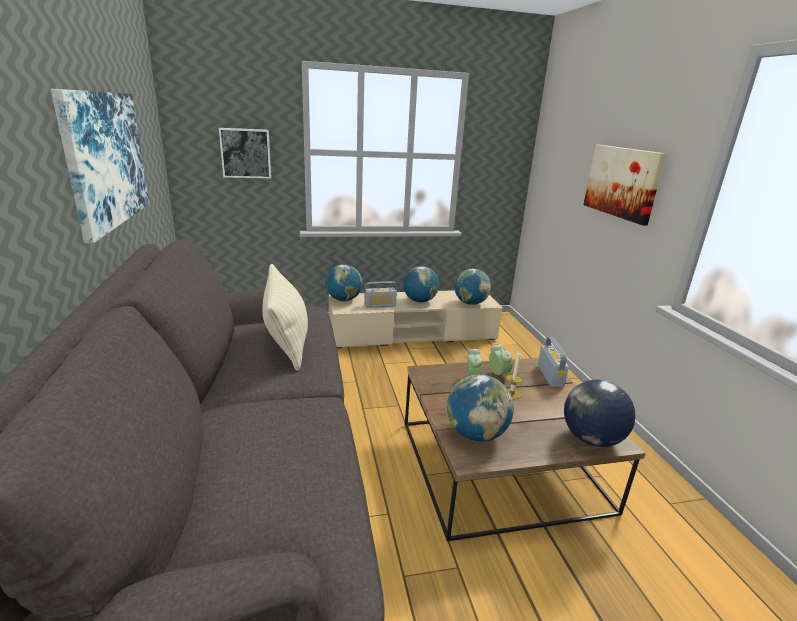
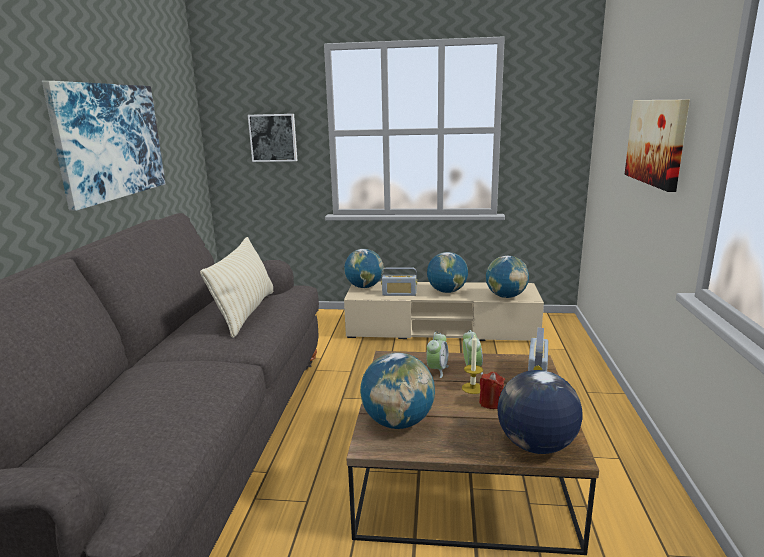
camera: 20 degrees right, 5 degrees down
(534, 406) = (491, 403): none -> red candle

